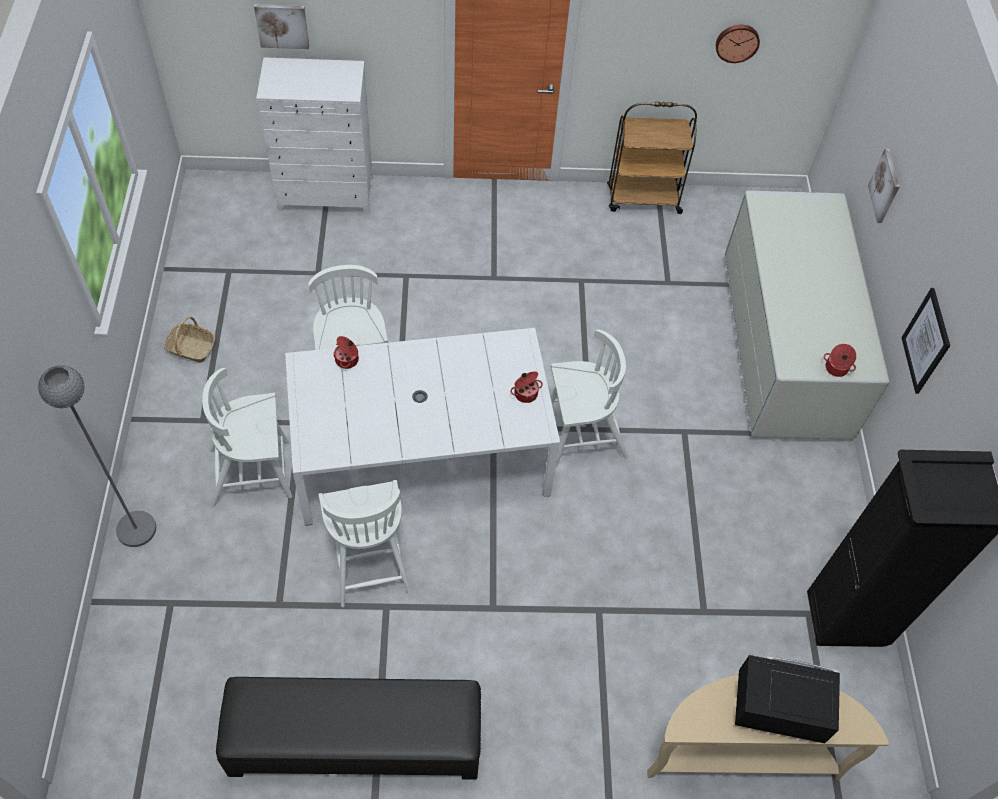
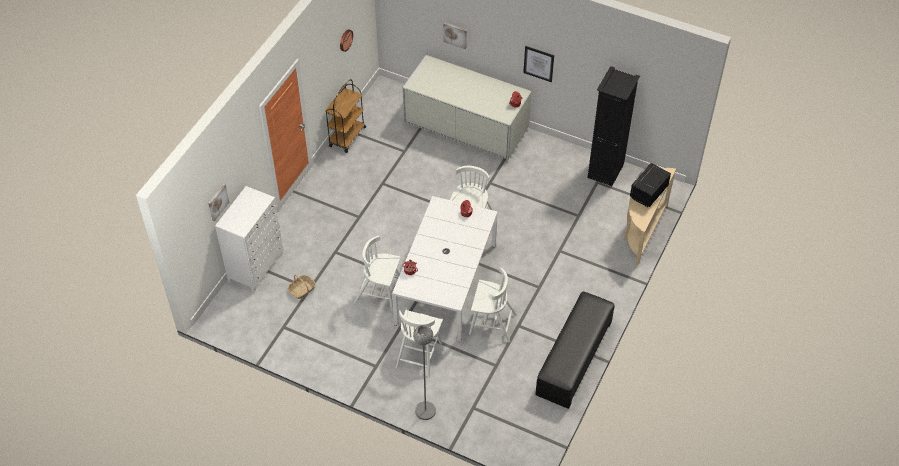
camera: 60 degrees left, 5 degrees down
(191, 348) = (326, 358): basket -> basket (302, 290)

